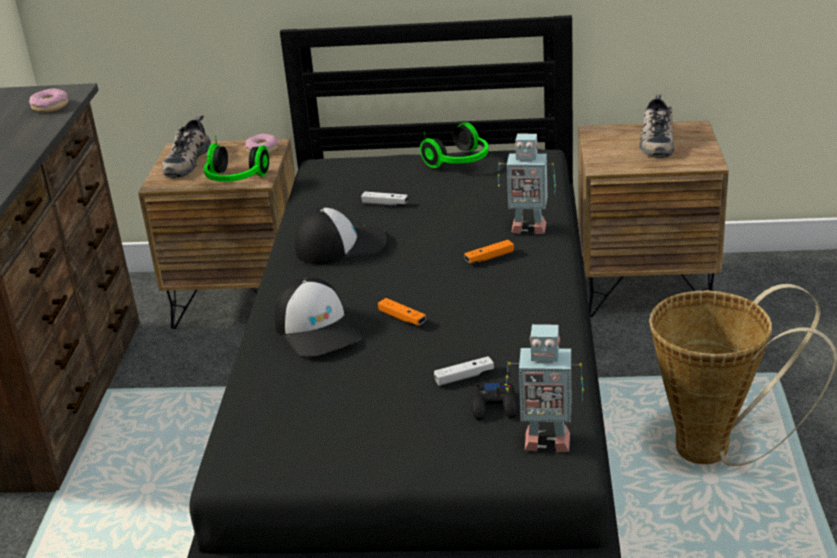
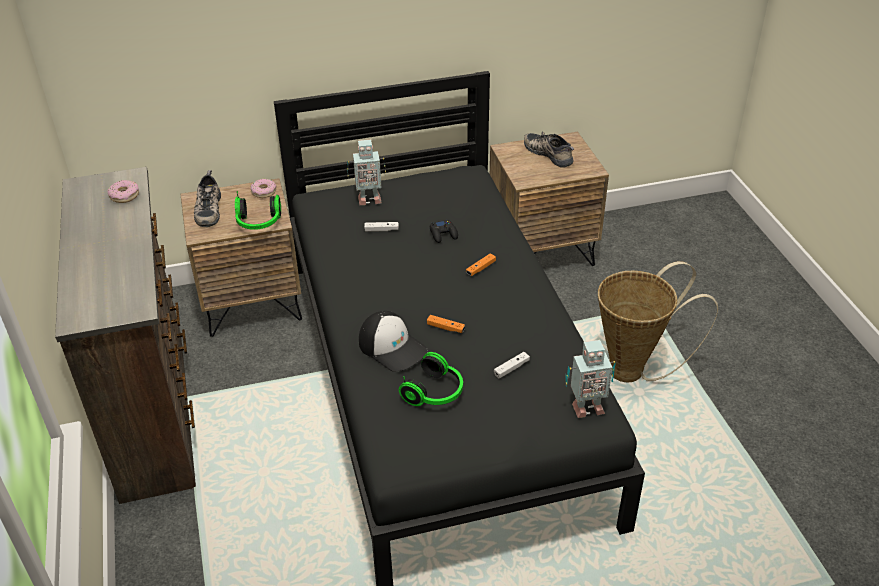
camera: 20 degrees left, 10 degrees up
(341, 245) = (369, 272): cap -> none
(460, 162) = (418, 185): headphones -> headphones (435, 393)
(494, 406) = (542, 388): black game controller -> black game controller (443, 234)
(527, 227) = (494, 238): toy robot -> toy robot (368, 199)
(655, 140) = (549, 153): shoe -> shoe turned 150 degrees clockwise

